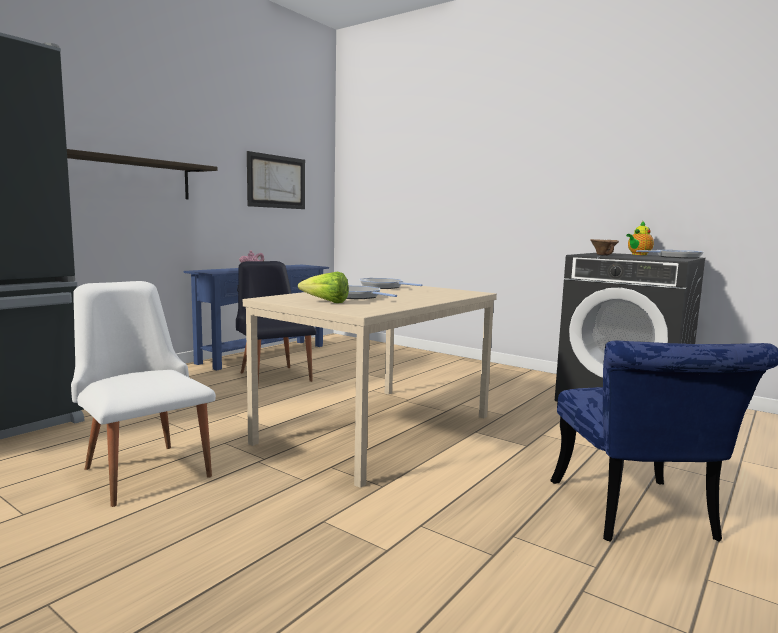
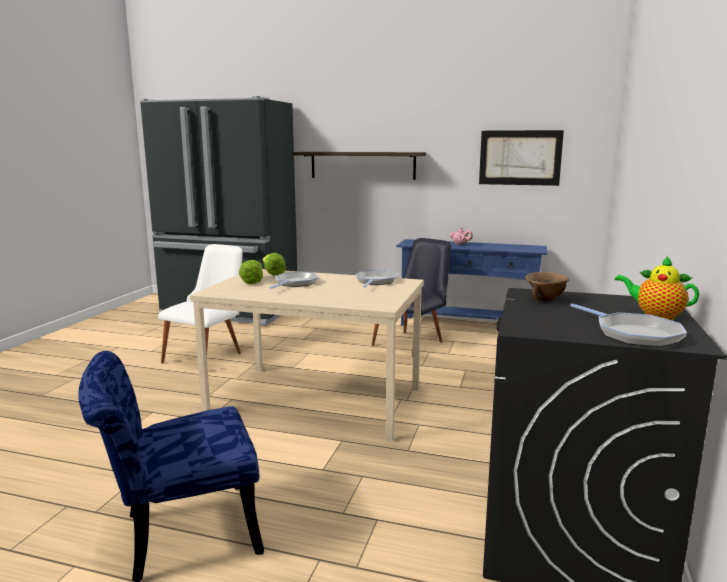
camera: 70 degrees right, 5 degrees up
(293, 297) = (272, 273): none -> lettuce

